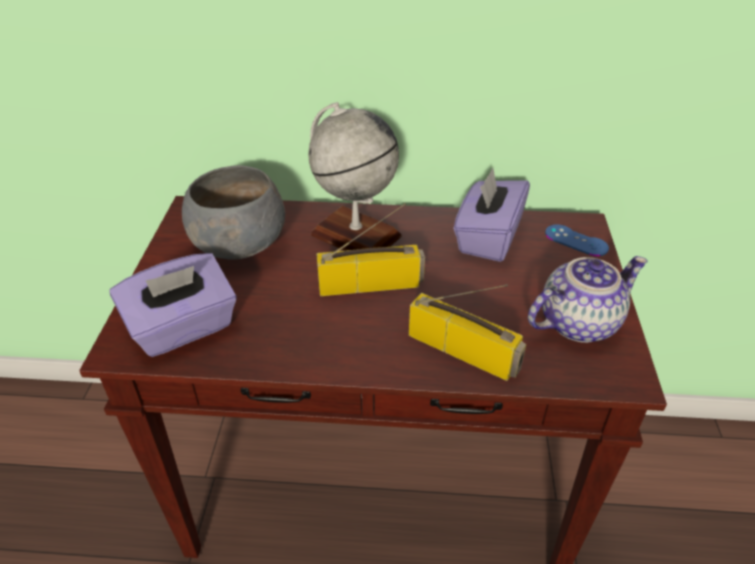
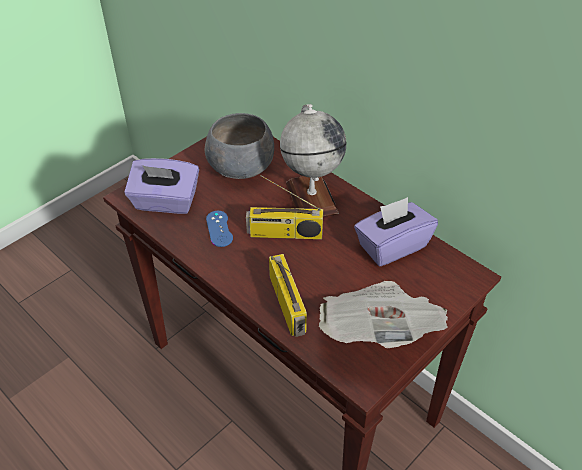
camera: 40 degrees right, 5 degrees up
(371, 284) = (284, 234): radio -> radio turned 150 degrees clockwise
(576, 240) = (451, 283): blue game controller -> blue game controller (219, 228)
(577, 322) = (378, 332): teapot -> newspaper

